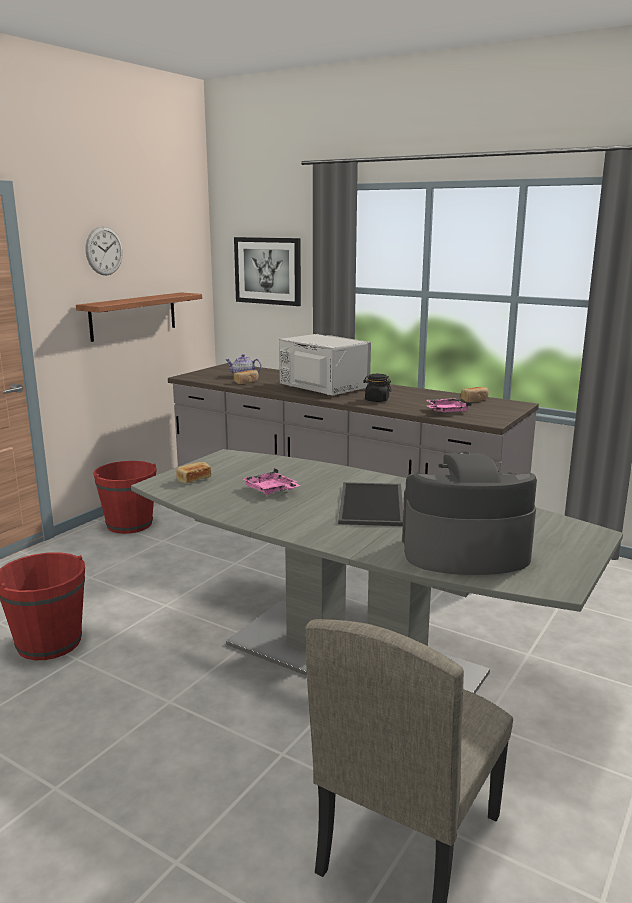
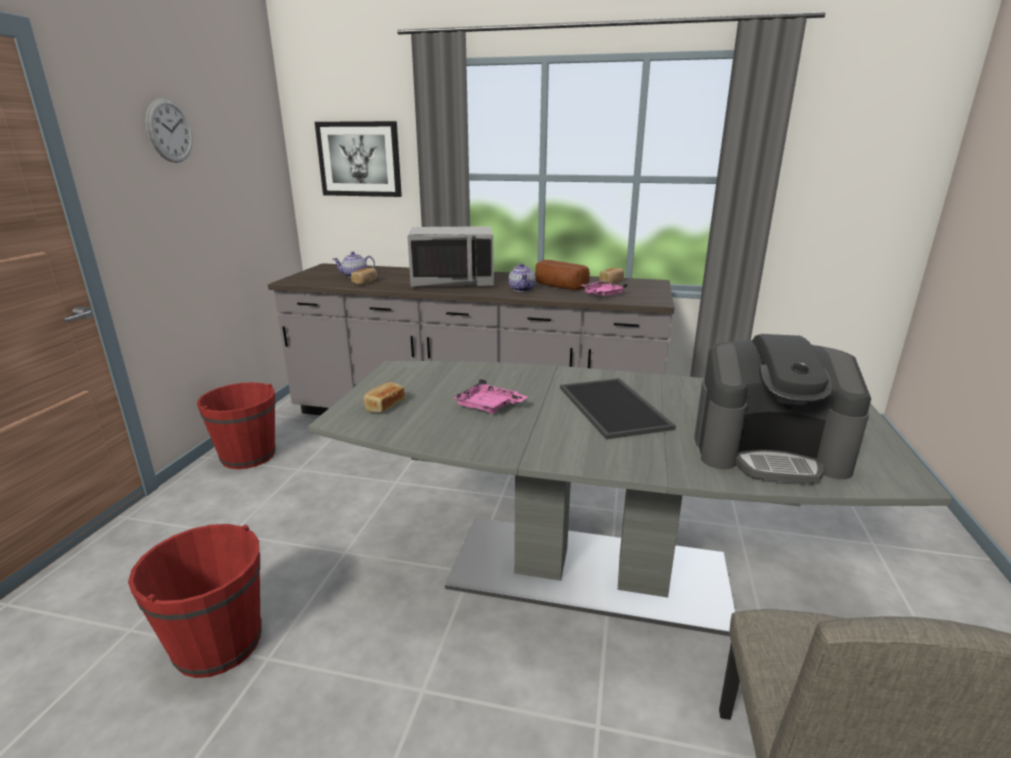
camera: 20 degrees left, 5 degrees up
(133, 316) = (214, 213): shelf -> none
(322, 387) = (453, 281): grey microwave -> grey microwave turned 150 degrees clockwise
(376, 400) = (522, 289): black jar -> teapot
(414, 400) = (558, 287): none -> bread
(464, 551) = (768, 451): coffee machine -> coffee machine turned 150 degrees counterclockwise

